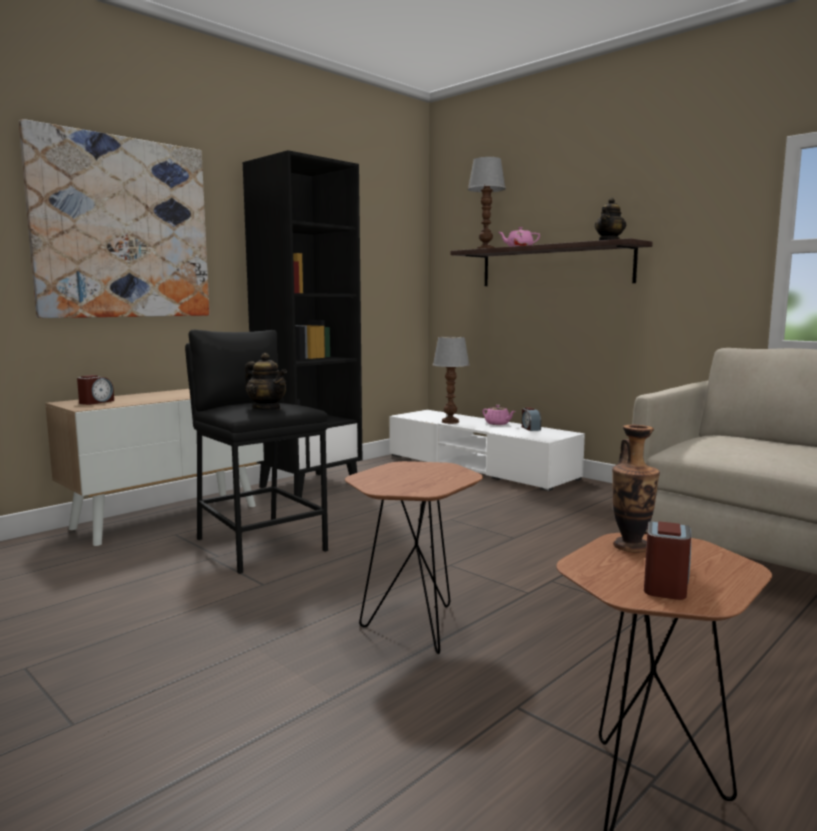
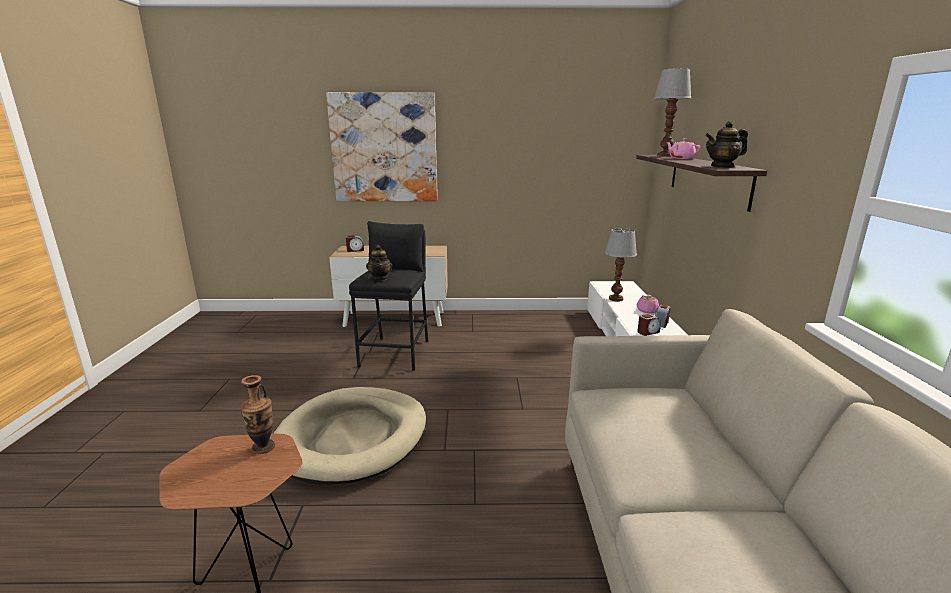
camera: 45 degrees right, 10 degrees up
(309, 485) = (493, 320): black bookcase -> none
(414, 629) = (353, 438): brown side table -> beige dog bed
(665, 584) = (202, 475): alarm clock -> alarm clock (648, 332)

